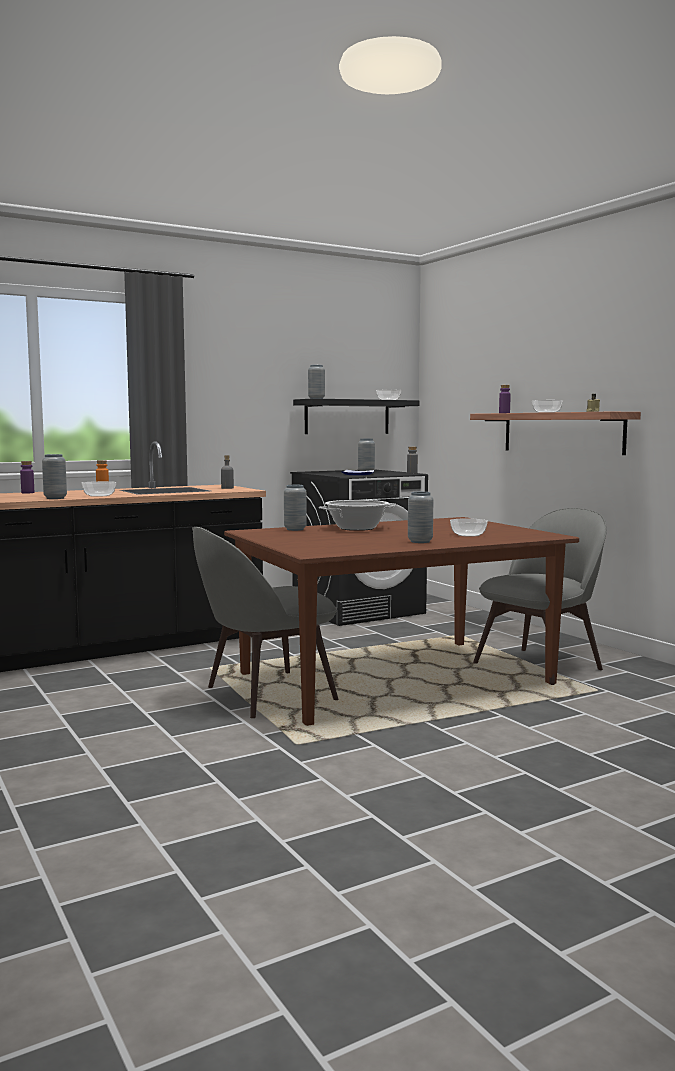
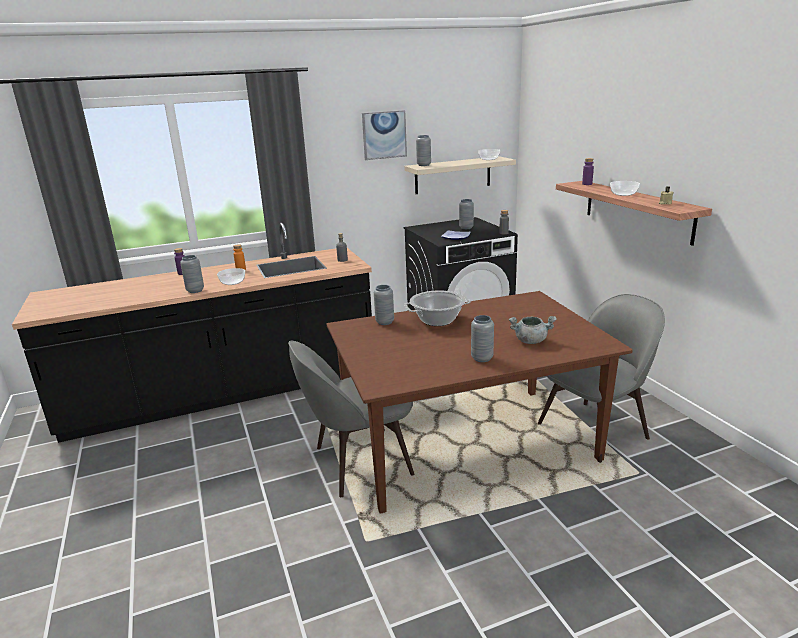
camera: 10 degrees right, 15 degrees up
(271, 361) = (384, 135): none -> picture
(347, 417) = (453, 175): black shelf -> beige shelf
(468, 535) = (531, 341): bowl -> grey cooking pot

